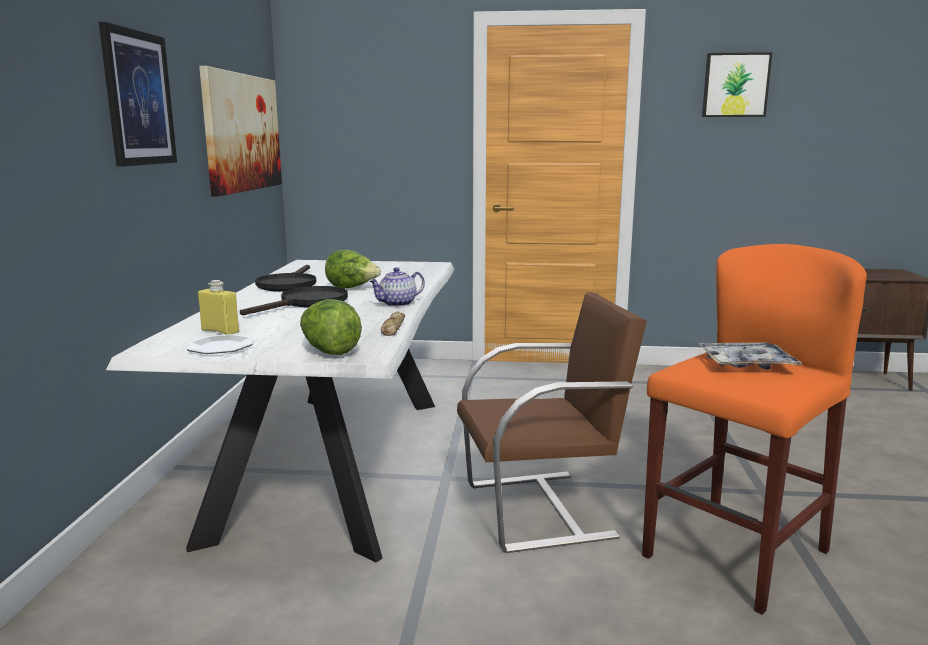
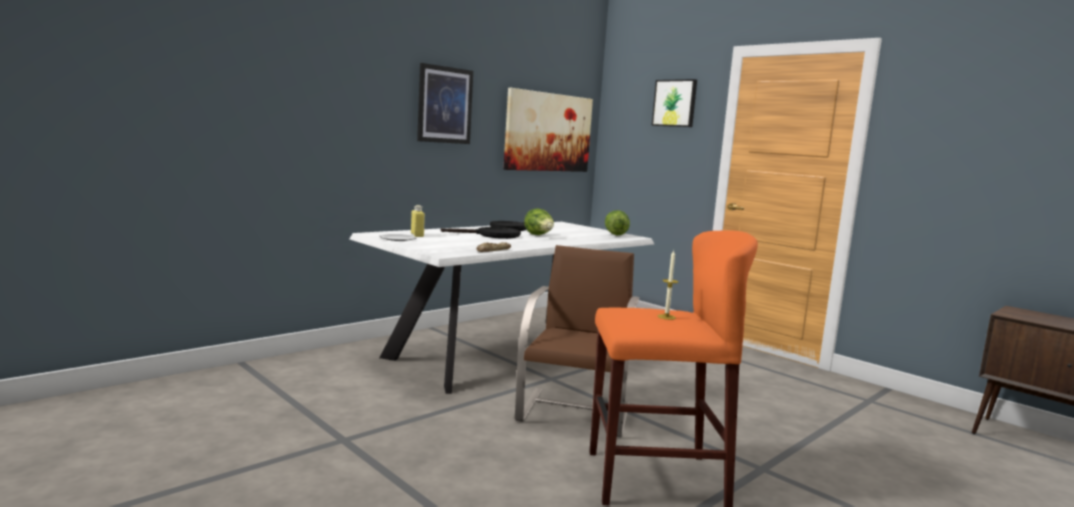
camera: 40 degrees right, 5 degrees down
(329, 351) = (433, 249): lettuce -> lettuce (615, 234)
(398, 304) = (535, 244): teapot -> none
(542, 510) = (575, 411): brown chair -> brown chair turned 105 degrees counterclockwise
(735, 85) = (970, 109): picture -> picture (675, 103)
(746, 364) = (666, 317): tray -> candle

